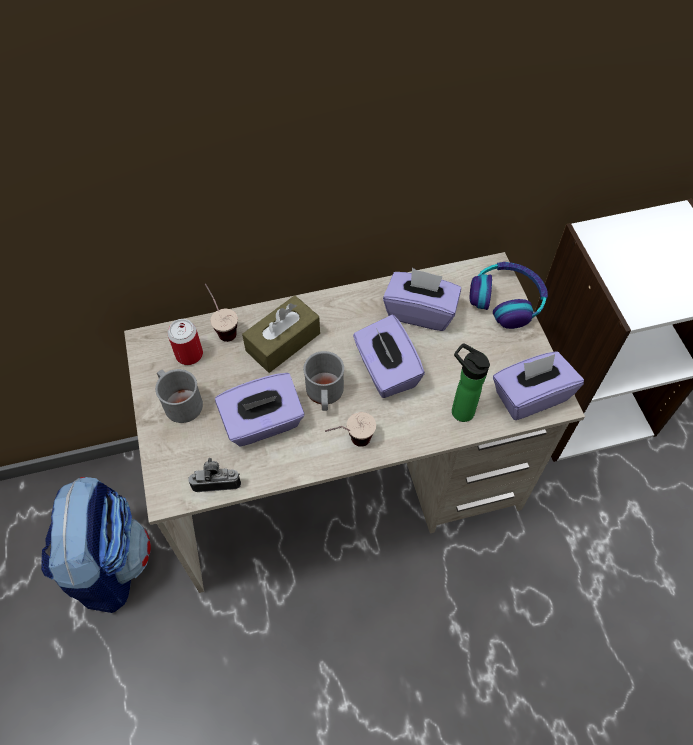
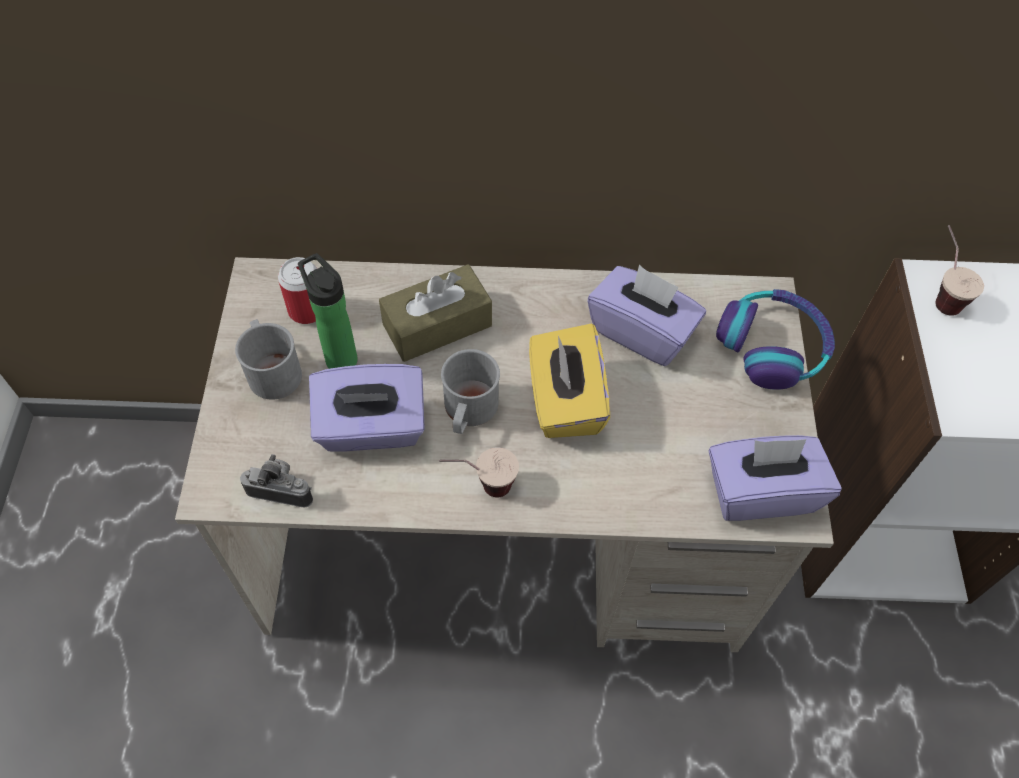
camera: 15 degrees right, 0 degrees up
(110, 562) = (166, 560): backpack -> none
(222, 327) = (364, 284): cup -> cup (940, 293)
(386, 371) = (564, 401): purple tissue box -> yellow tissue box
(459, 410) = (650, 483): bottle -> bottle (339, 357)

